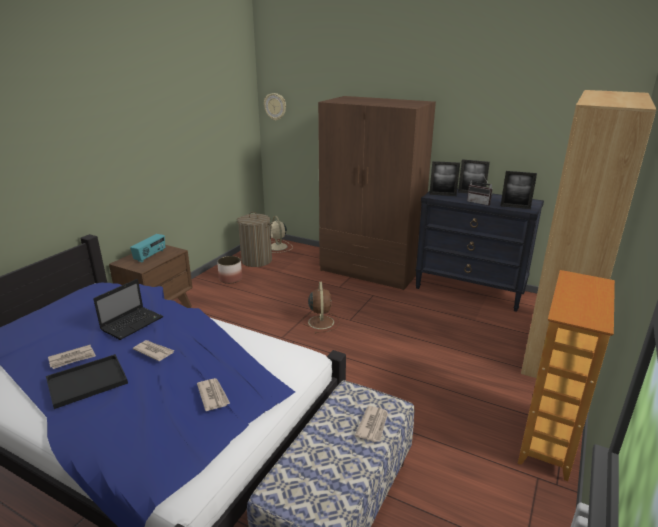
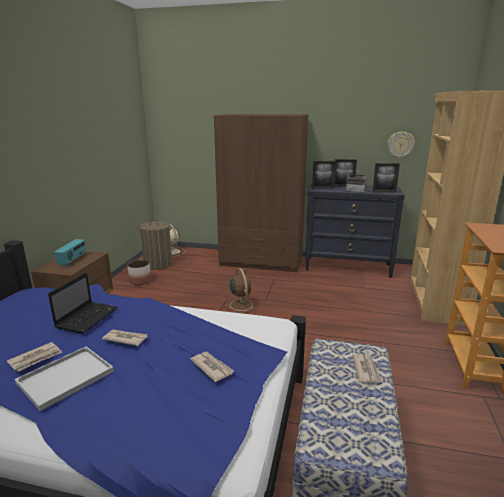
camera: 15 degrees left, 5 degrees down
(88, 380) = (67, 376): black tray -> white tray
(275, 106) = (163, 127): wall clock -> wall clock (400, 145)

